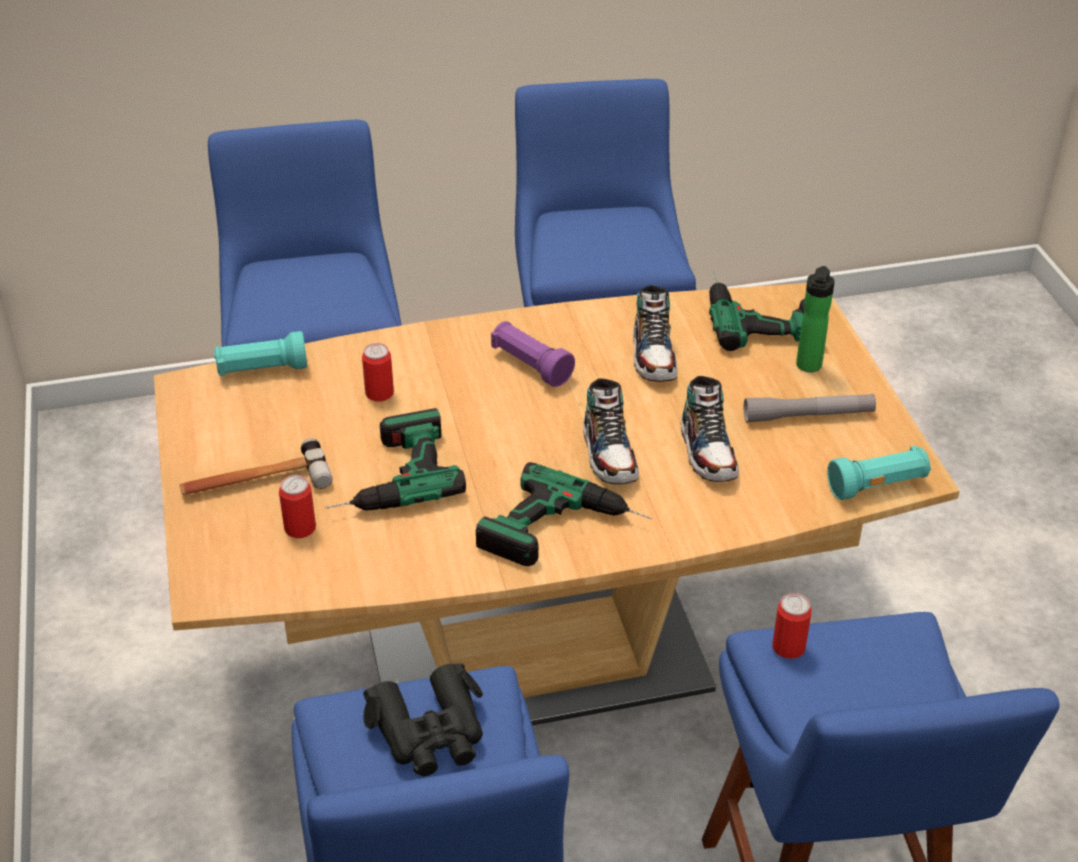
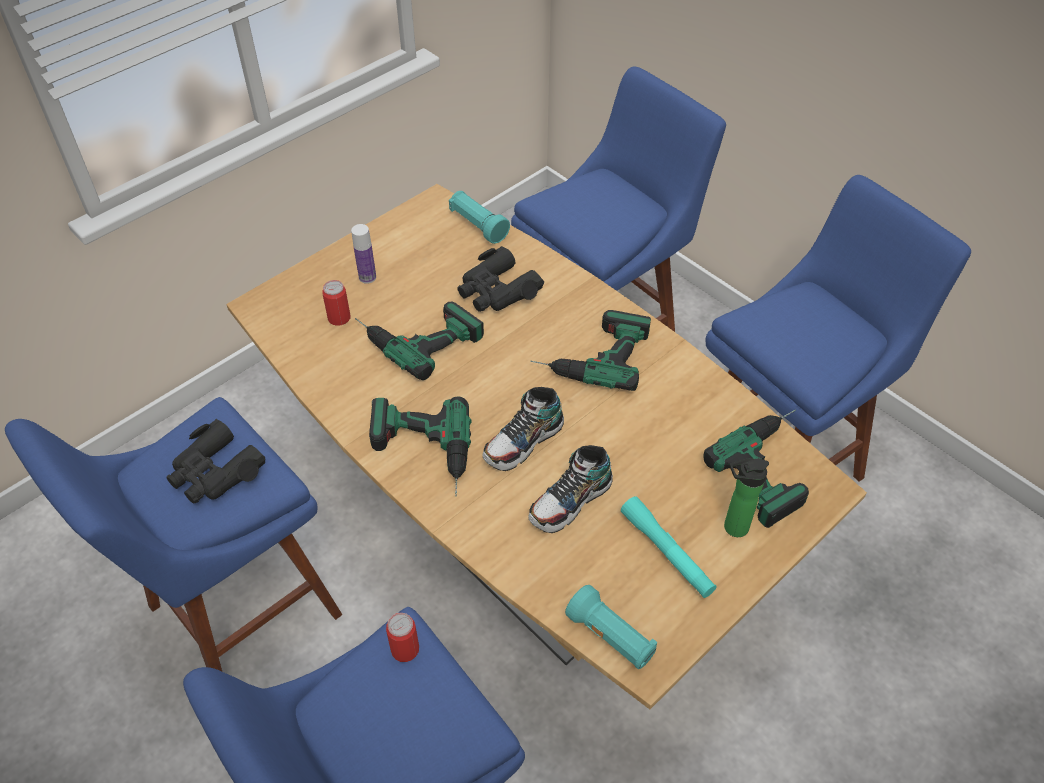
camera: 60 degrees right, 10 degrees up
(255, 483) = (367, 277): hammer -> bottle
(379, 393) = (497, 291): can -> black binoculars
(530, 365) = (590, 353): purple flashlight -> power drill
(653, 356) = (662, 419): shoe -> none
(808, 415) = (667, 552): grey flashlight -> turquoise flashlight

